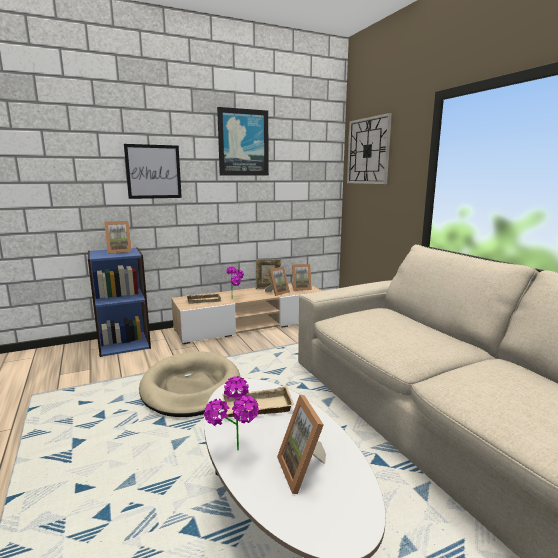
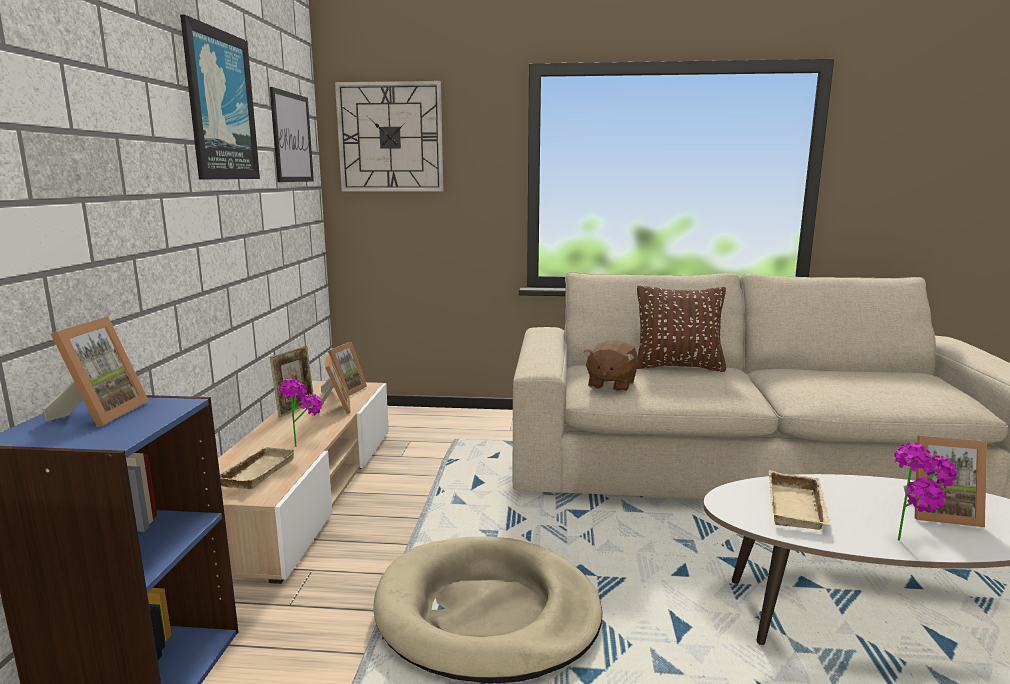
camera: 60 degrees left, 0 degrees up
(153, 171) = (89, 170): picture -> picture (292, 137)
(351, 318) = (611, 384): none -> brown plush toy
(431, 330) = (678, 367): none -> brown pillow

